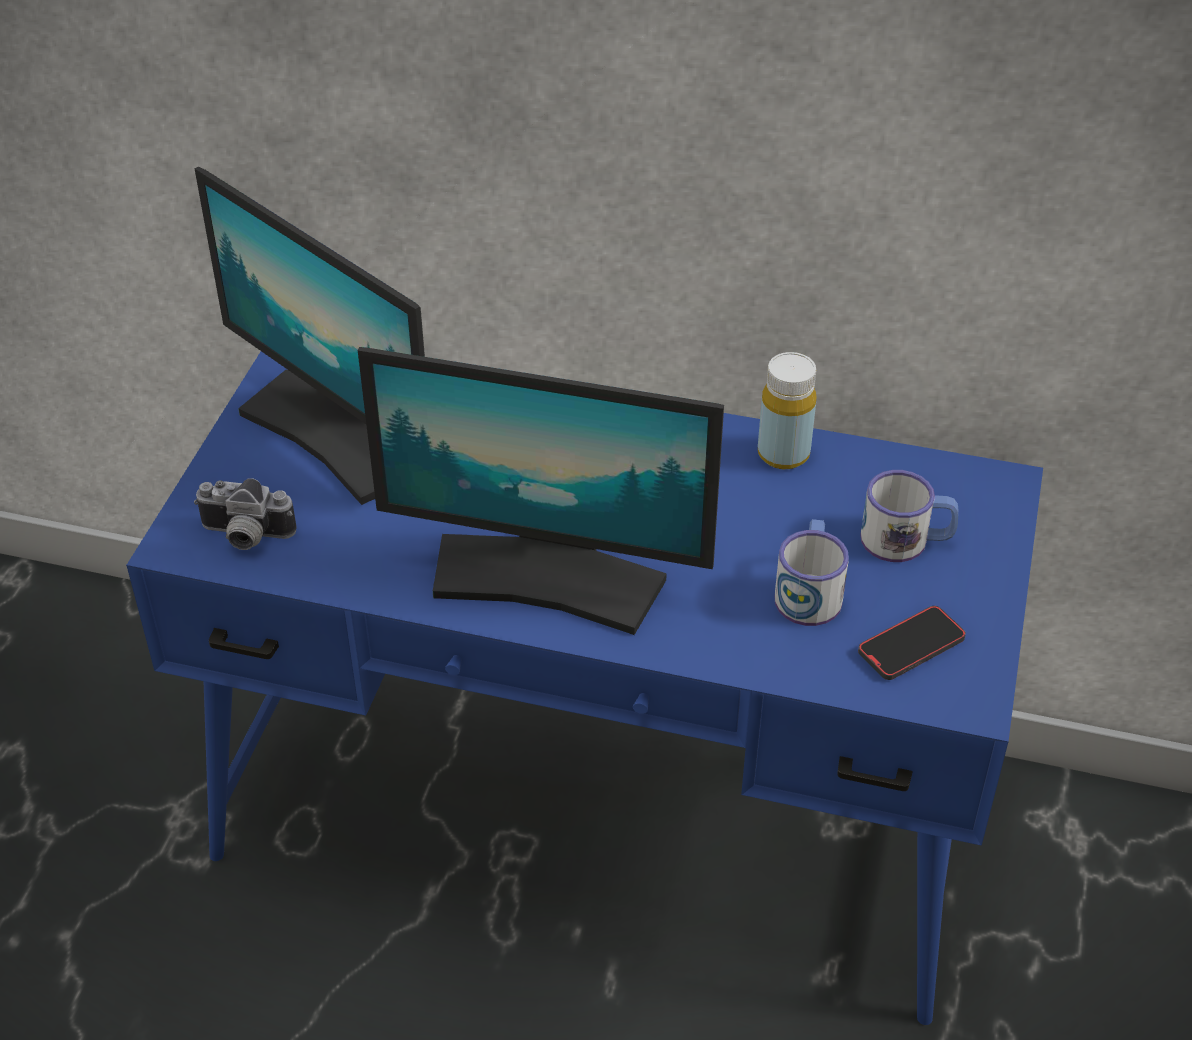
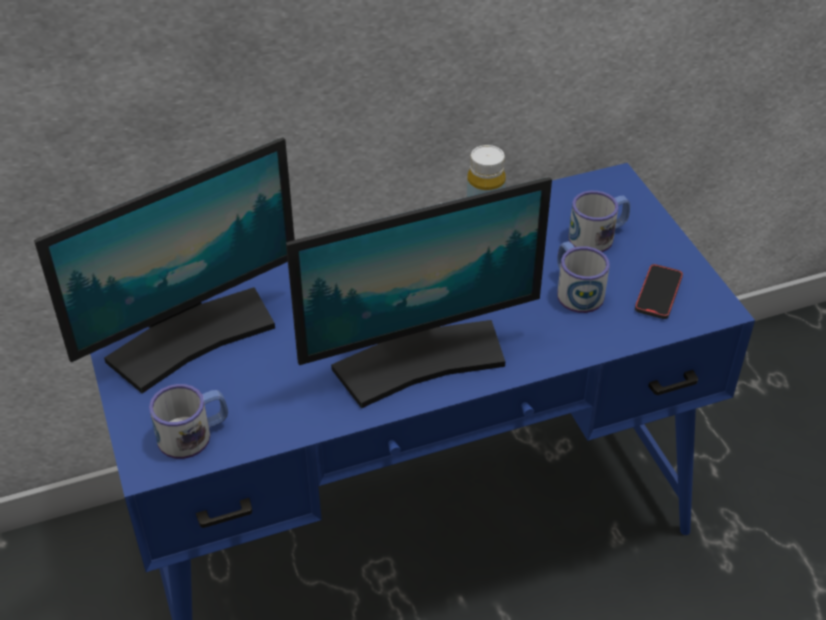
camera: 35 degrees left, 0 degrees up
(244, 537) = (194, 434): camera -> mug
(336, 435) = (191, 337): monitor -> monitor turned 45 degrees counterclockwise

